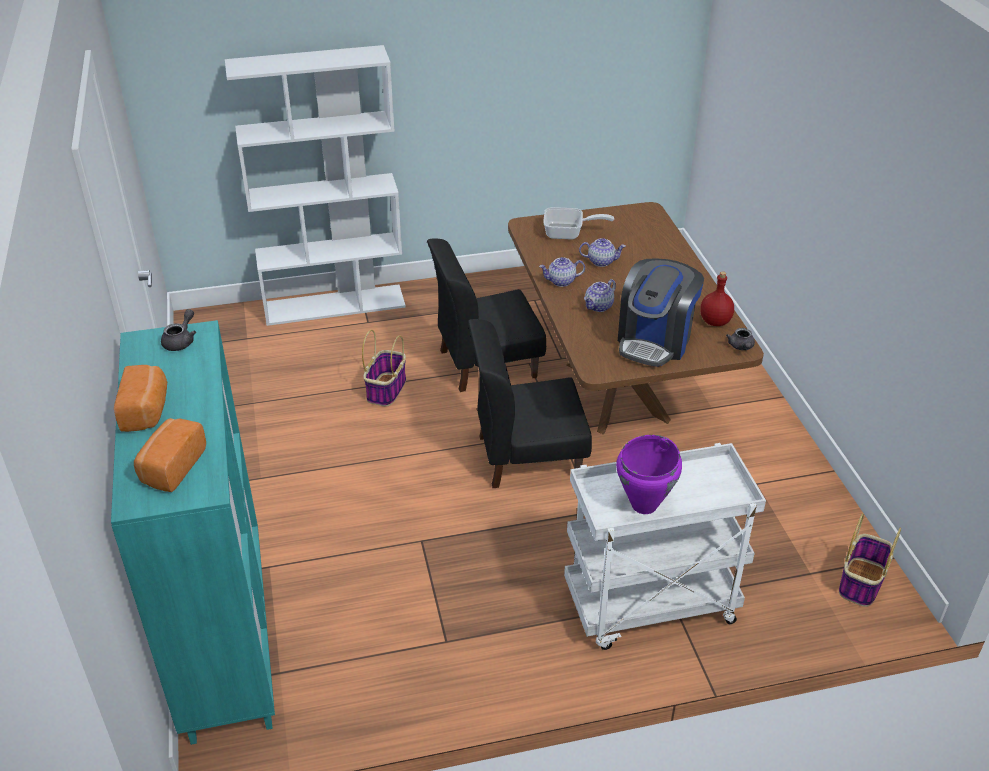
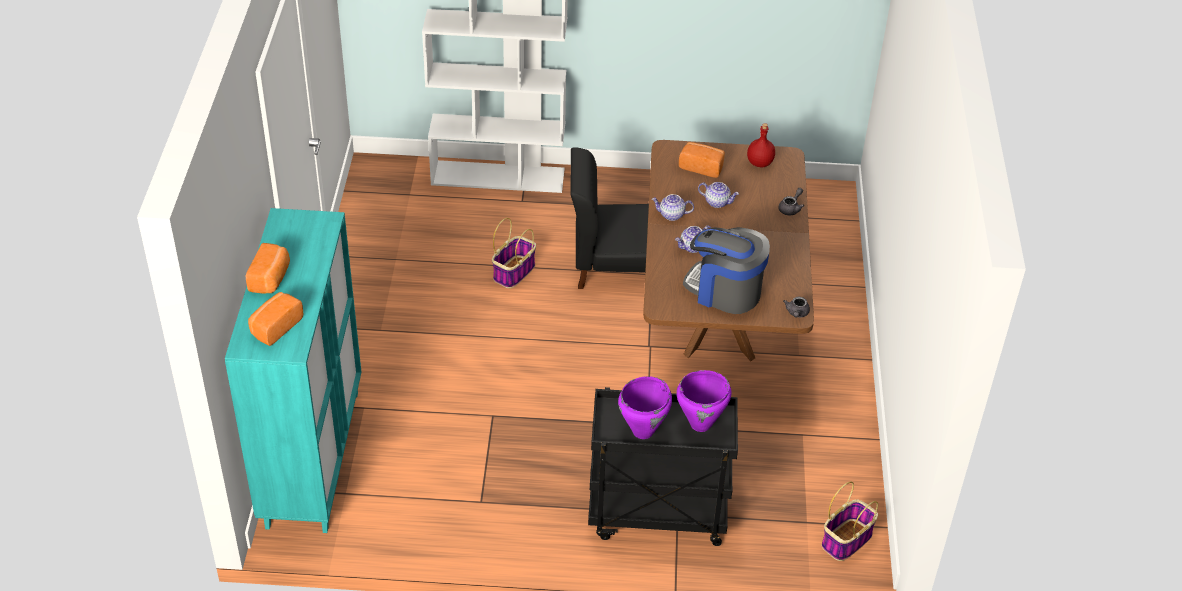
camera: 15 degrees right, 5 degrees up
(181, 341) = (312, 225): grey teapot -> grey teapot (791, 208)
(527, 456) = (612, 363): black chair -> none
(568, 233) = (702, 167): frying pan -> bread
(649, 607) = (656, 516): white cart -> black cart
(655, 340) = (724, 291): coffee machine -> coffee machine turned 75 degrees clockwise
(704, 482) = (701, 424): none -> purple cooking pot
(715, 322) = (788, 284): red bottle -> red bottle (760, 163)

